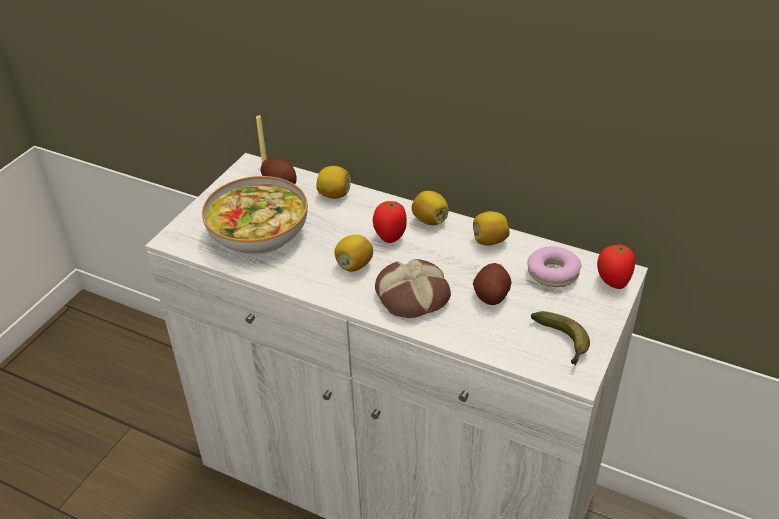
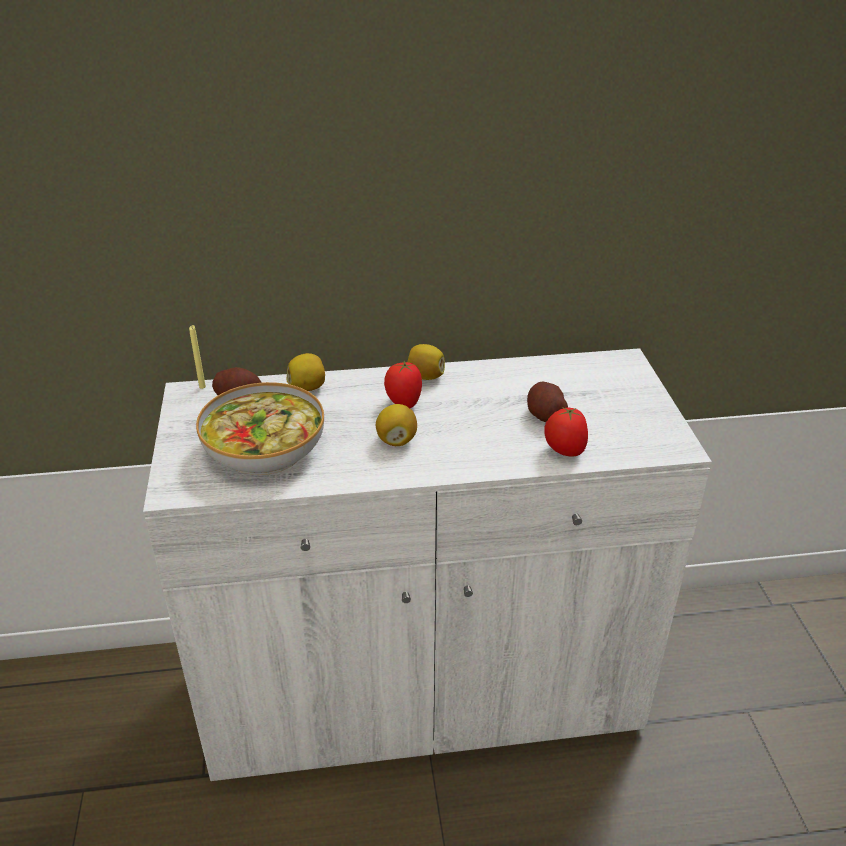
camera: 35 degrees left, 5 degrees down
(412, 297) = (480, 444): bread -> none
(489, 241) = (496, 374): lemon -> none
(553, 273) = (575, 379): donut -> none
(563, 343) = (642, 428): banana -> none
(612, 282) = (626, 368): tomato -> tomato (564, 451)

